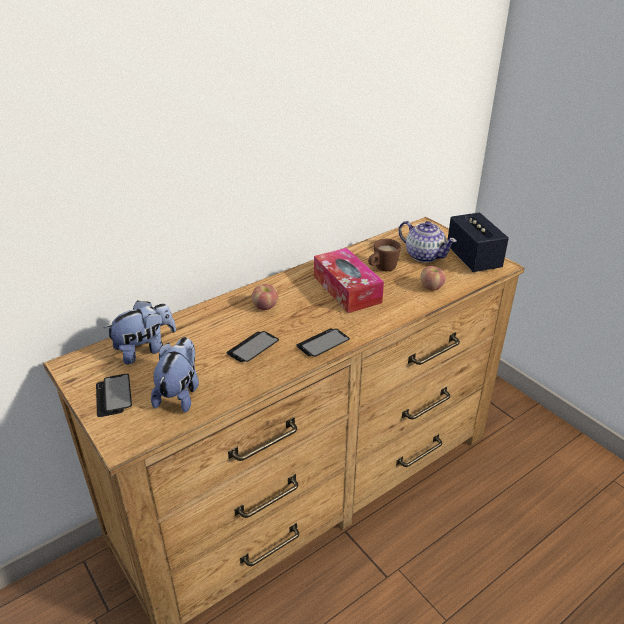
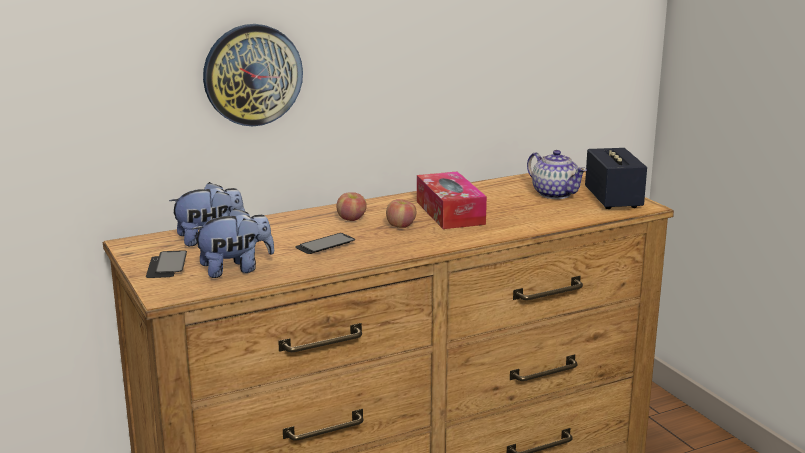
camera: 10 degrees right, 15 degrees down
(163, 189) = (252, 74): none -> wall clock
(180, 393) = (235, 269): plush toy -> plush toy turned 45 degrees clockwise
(323, 344) = (403, 248): phone -> none
(381, 269) = (498, 200): brown mug -> none
(431, 287) = (549, 217): apple -> apple (401, 226)

